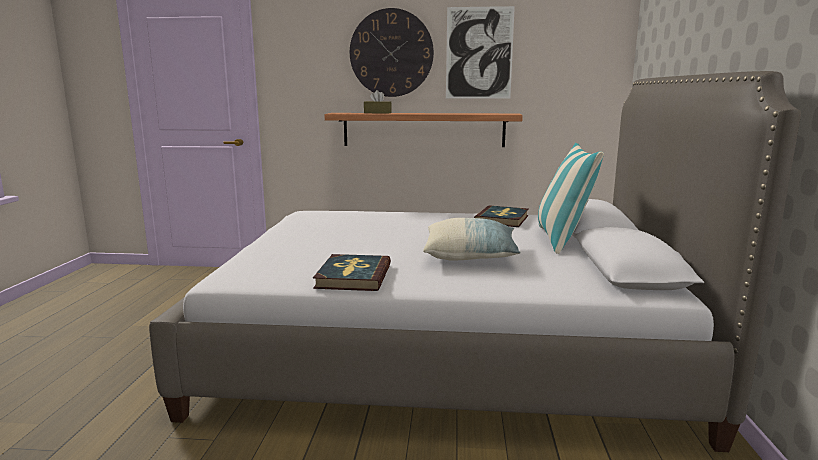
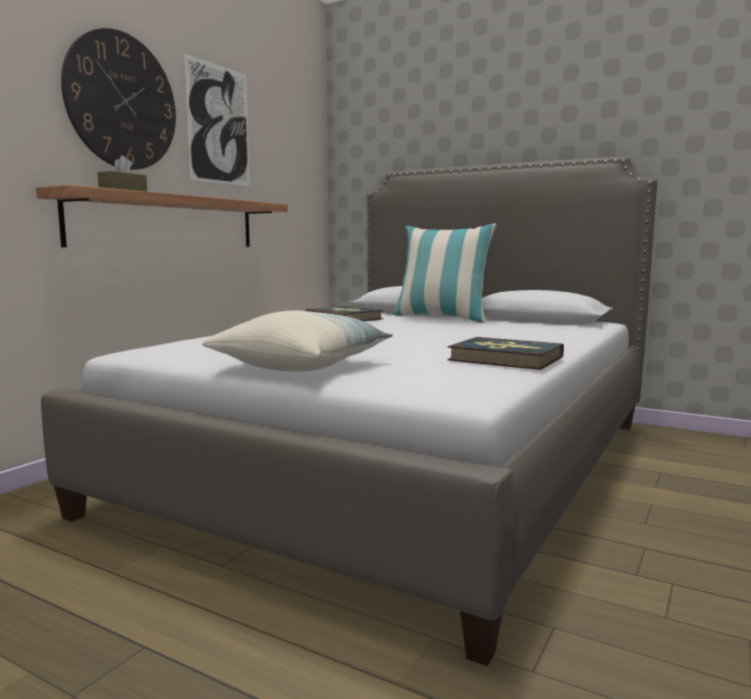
camera: 65 degrees left, 5 degrees down
(470, 256) = (466, 334): pillow -> pillow (302, 365)

